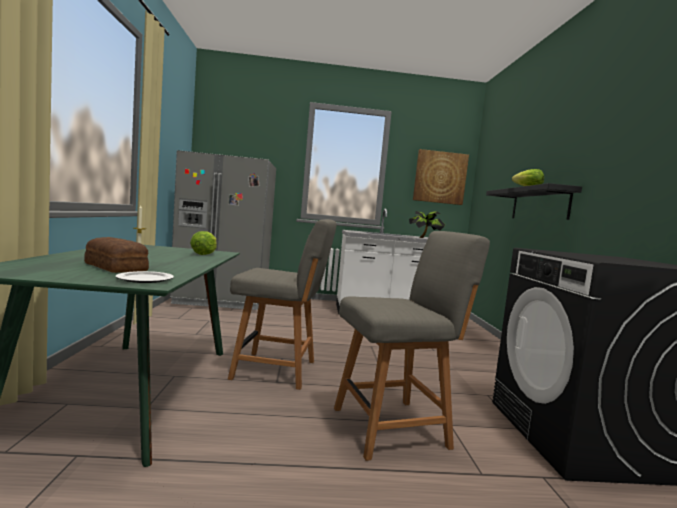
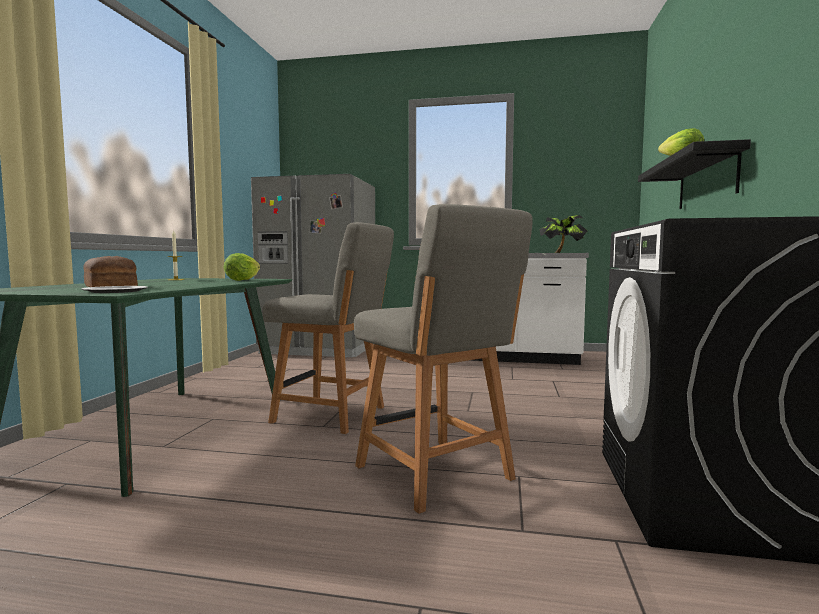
camera: 15 degrees right, 0 degrees up
(394, 427) = (436, 475): grey chair -> grey chair turned 60 degrees clockwise
(440, 177) = (590, 171): picture -> none

